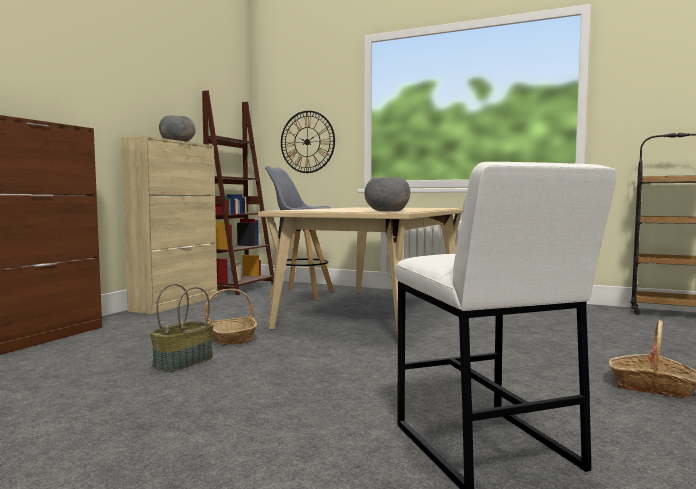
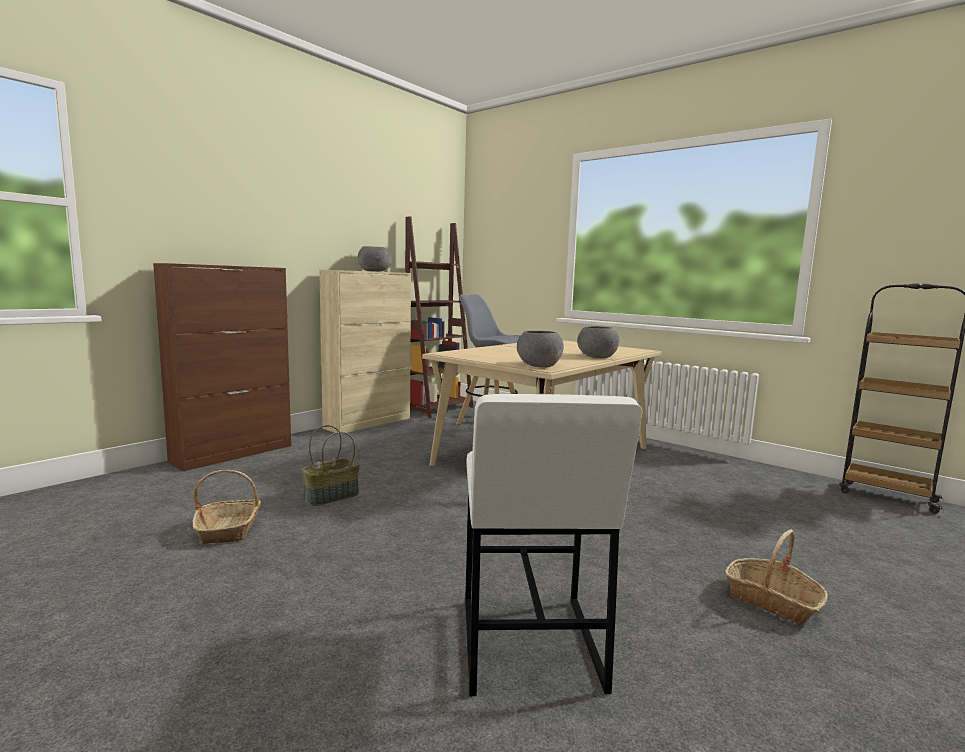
camera: 15 degrees right, 5 degrees up
(231, 338) = (389, 472): basket -> basket (229, 529)
(307, 142) = (512, 265): wall clock -> none
(422, 209) = (596, 356): none -> grey bowl

